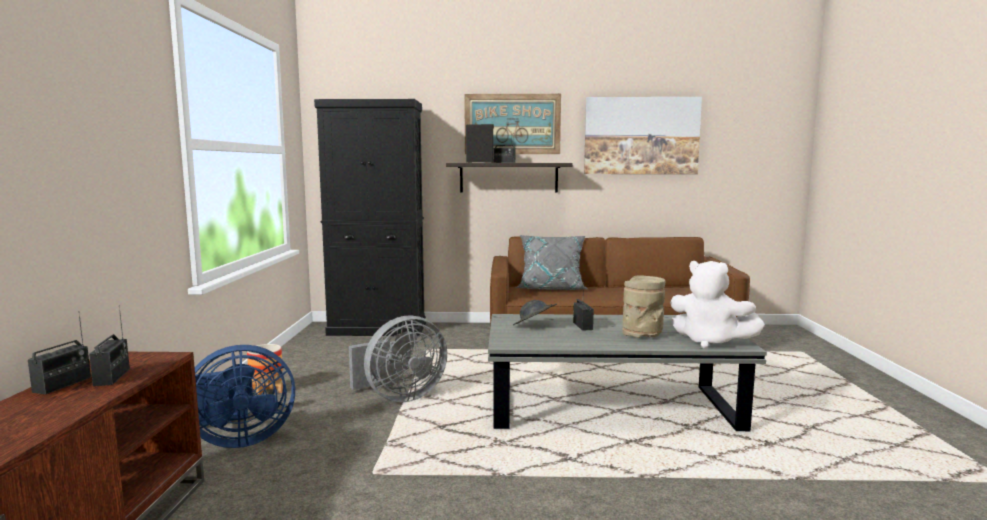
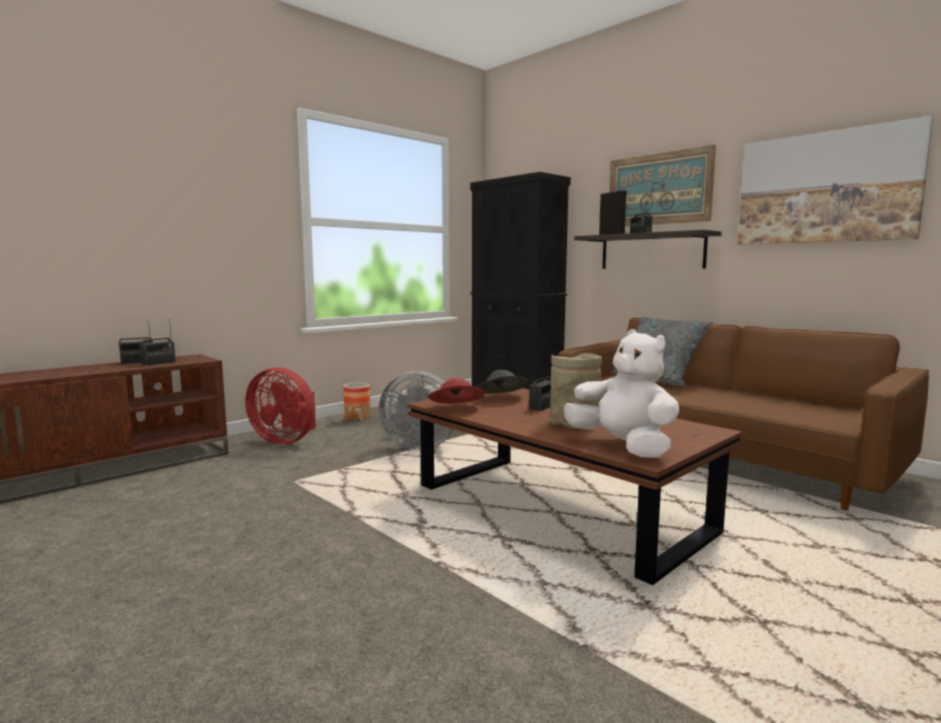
camera: 45 degrees right, 0 degrees up
(239, 439) = (286, 440): blue fan -> red fan
(539, 343) = (456, 409): none -> red hat
(612, 408) = (557, 509): grey coffee table -> brown coffee table
(710, 341) = (623, 447): white plush toy -> white plush toy turned 150 degrees clockwise

